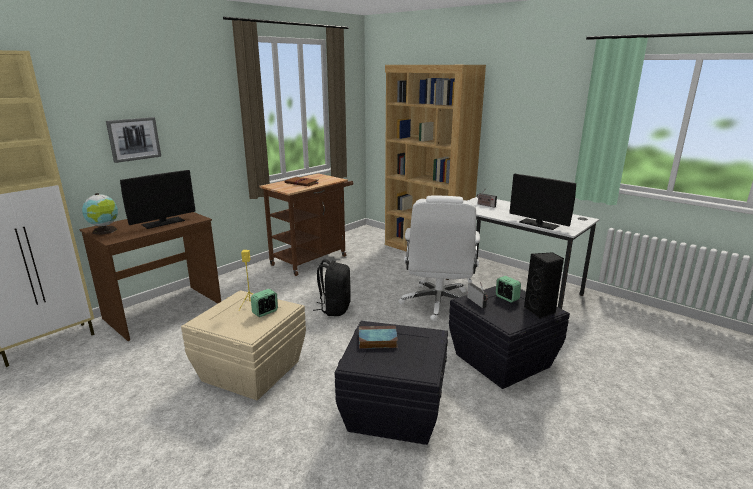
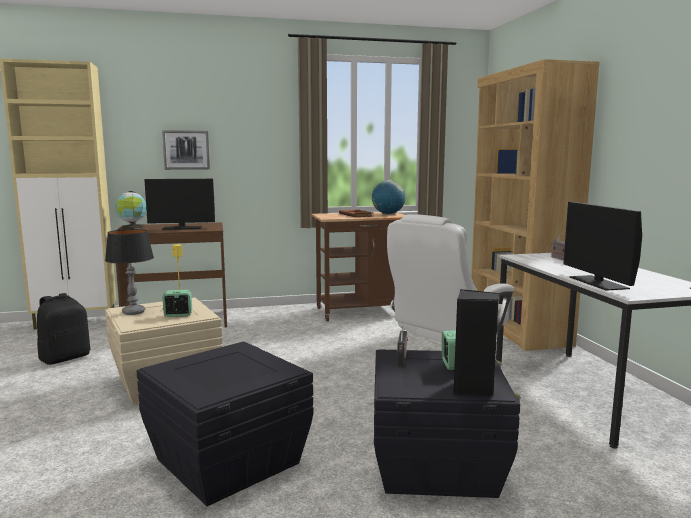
camera: 35 degrees right, 10 degrees down
(219, 321) = (133, 312): none -> table lamp
(322, 178) = (388, 214): none -> globe
(334, 309) = (319, 356): black backpack -> black backpack (65, 358)
(376, 340) = (221, 358): book -> none

